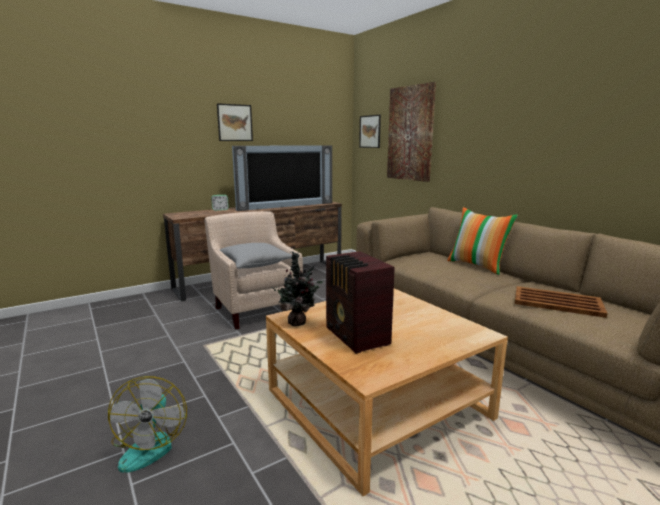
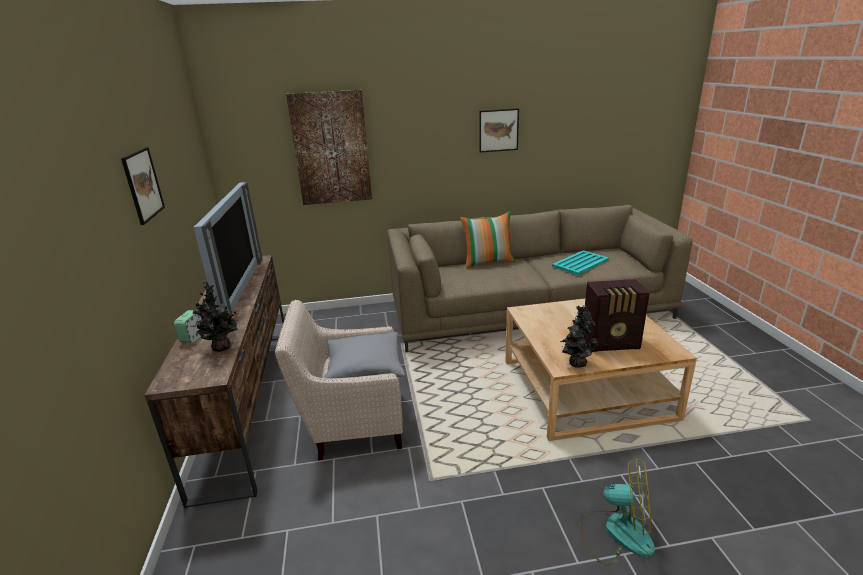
camera: 65 degrees left, 10 degrees up
(210, 214) = (222, 348): none -> potted plant
(370, 131) = (251, 150): picture -> picture (498, 130)
(558, 302) = (581, 263): brown tray -> turquoise tray

